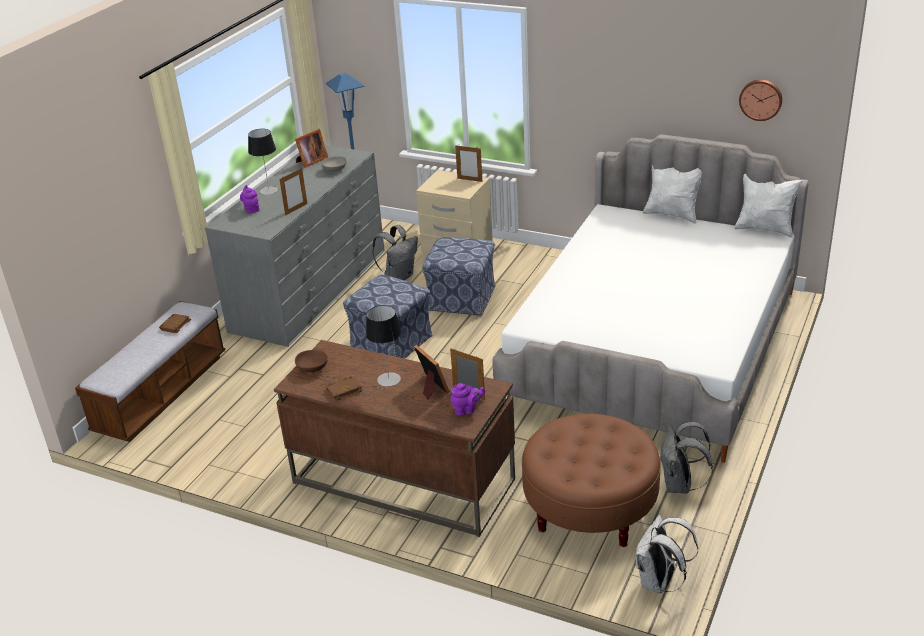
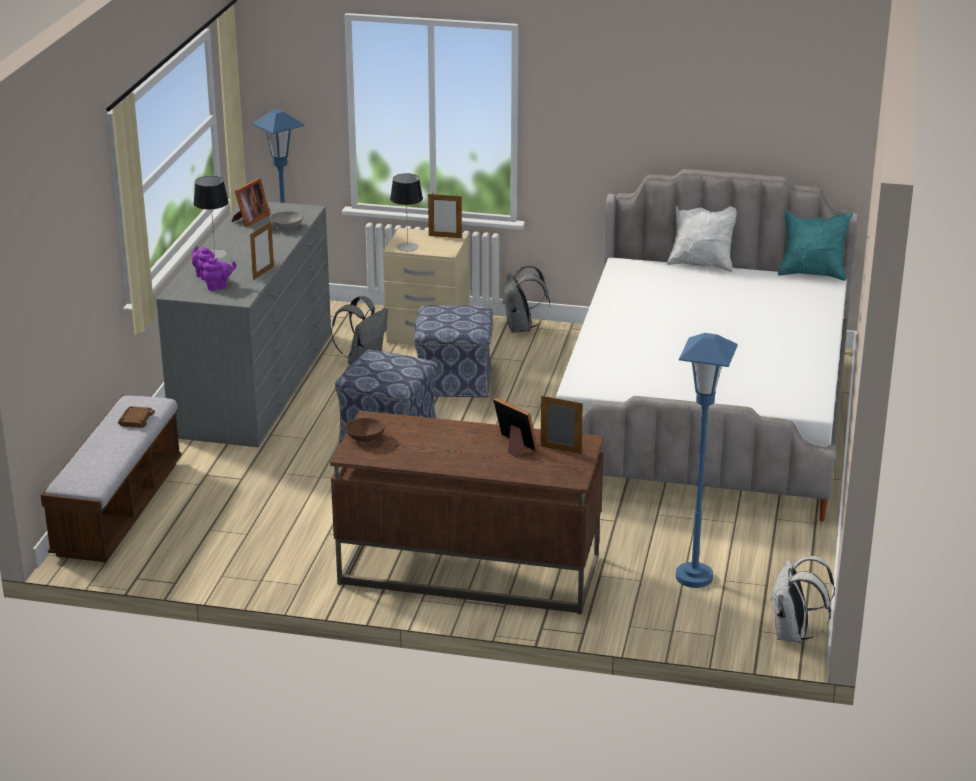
camera: 15 degrees left, 5 degrees down
(344, 390) = (415, 456): brown book -> none
(388, 379) = (461, 442): table lamp -> table lamp (407, 247)
(467, 410) = (565, 464): purple teapot -> purple teapot (219, 287)
(590, 509) = (694, 577): brown ottoman -> blue floor lamp
(680, 485) = (783, 546): grey backpack -> grey backpack (521, 328)
(761, 99) = (801, 123): wall clock -> none
(765, 229) = (812, 273): white pillow -> turquoise pillow

